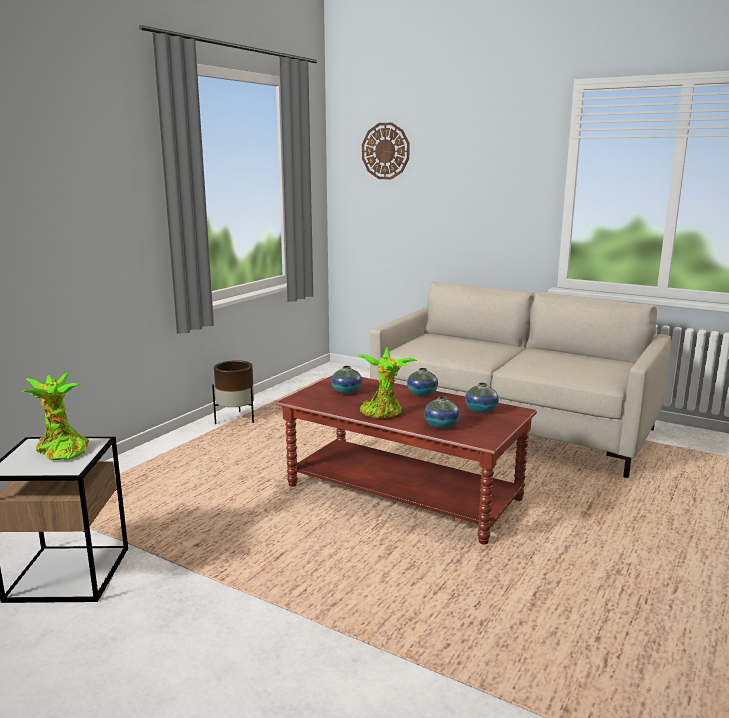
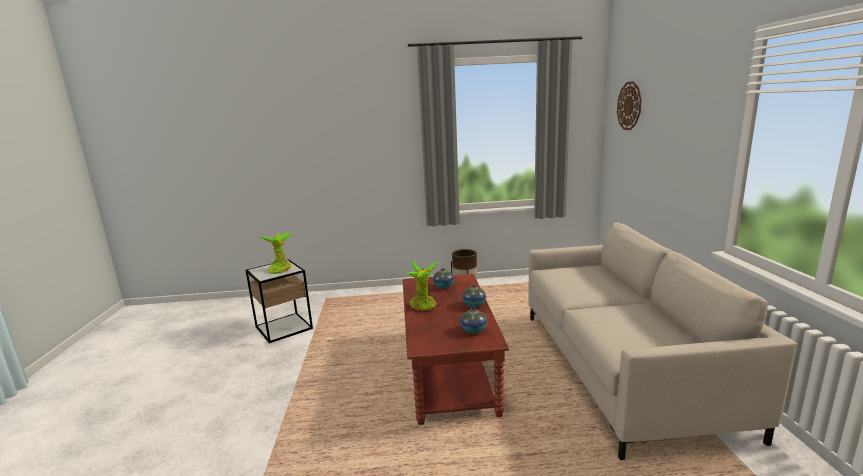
camera: 55 degrees right, 0 degrees up
(441, 425) = (427, 327): vase -> none

